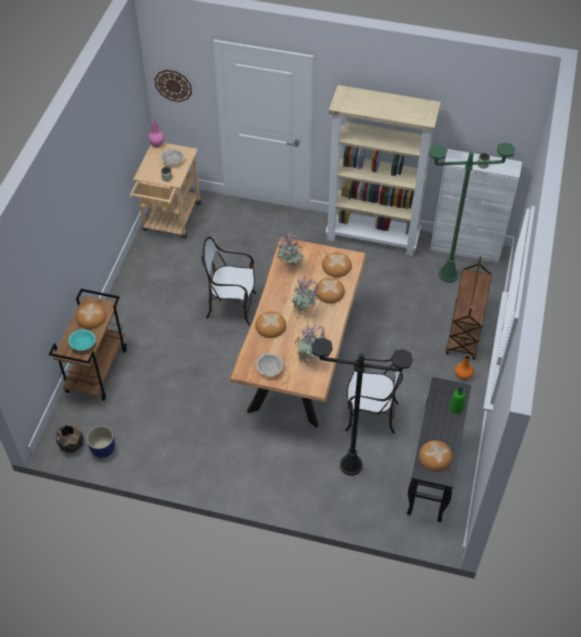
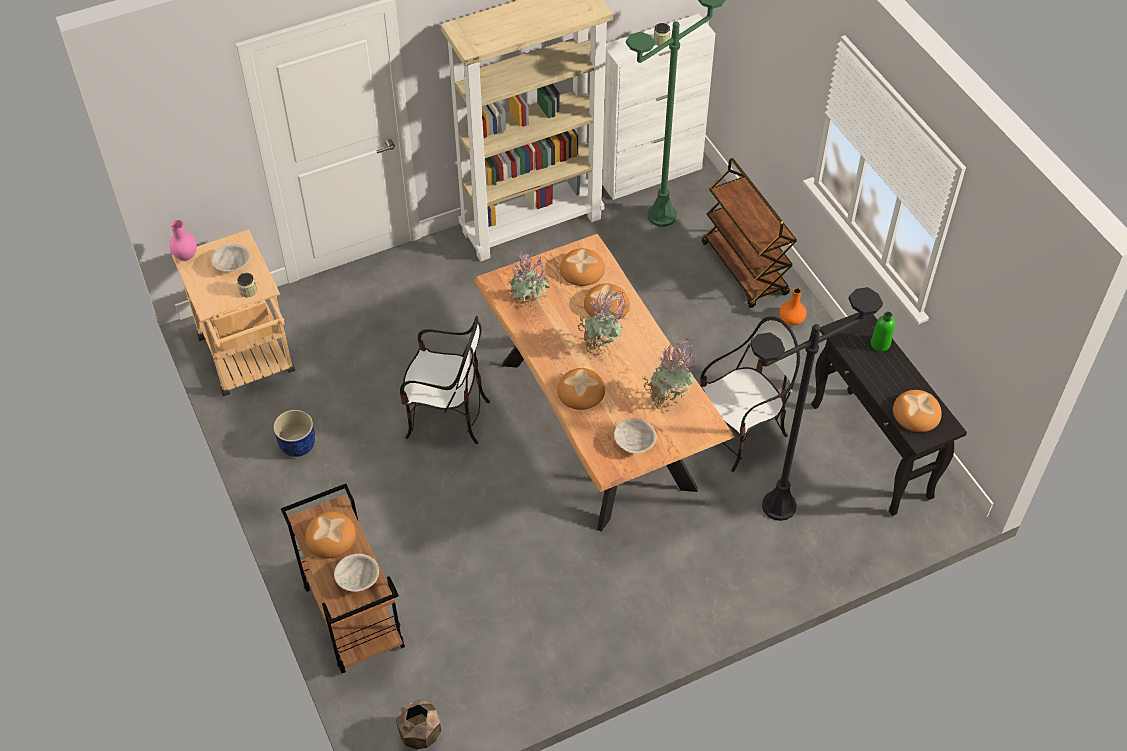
camera: 40 degrees left, 0 degrees up
(83, 344) = (357, 579): turquoise bowl -> beige bowl
(103, 449) = (467, 708): blue planter -> blue planter (297, 445)
(173, 85) = (180, 150): wall clock -> none
(232, 306) = (446, 417): chair -> chair turned 135 degrees counterclockwise

